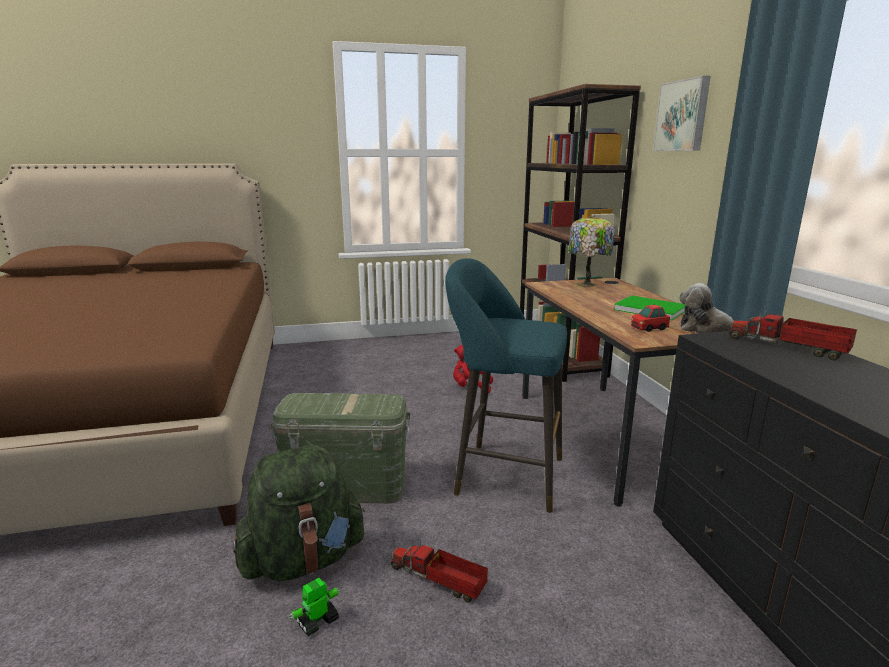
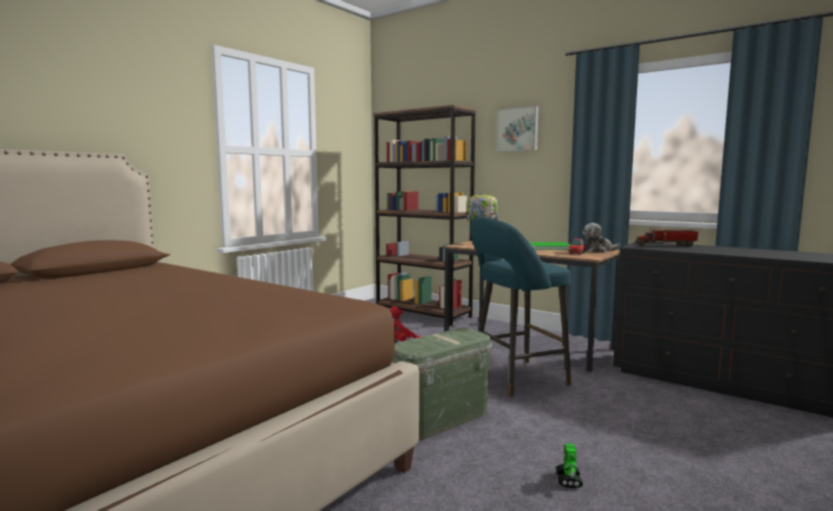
camera: 40 degrees left, 10 degrees down
(304, 560) = (498, 461): green backpack -> none
(439, 580) = (584, 434): toy truck -> none

